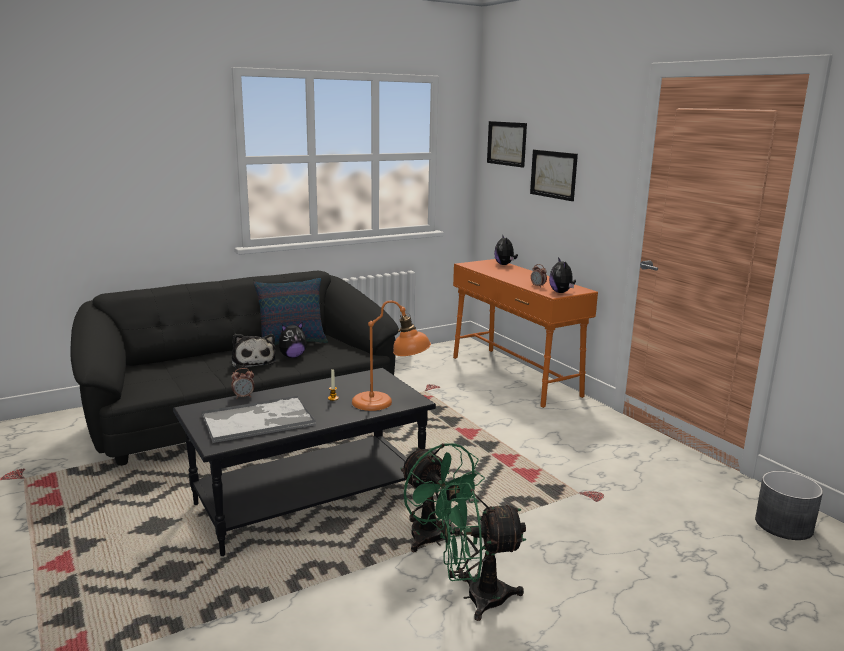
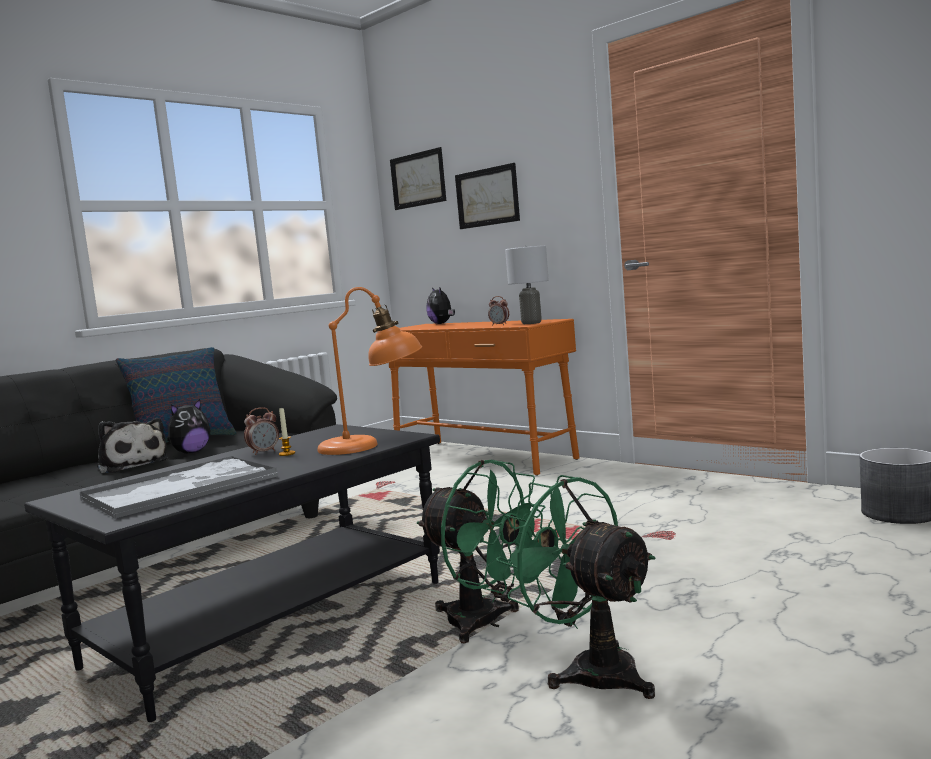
camera: 15 degrees left, 10 degrees down
(243, 396) = (142, 475): alarm clock -> alarm clock (264, 452)
(475, 597) = (590, 670): green fan -> green fan turned 75 degrees clockwise
(561, 292) = (532, 323): plush toy -> white table lamp

